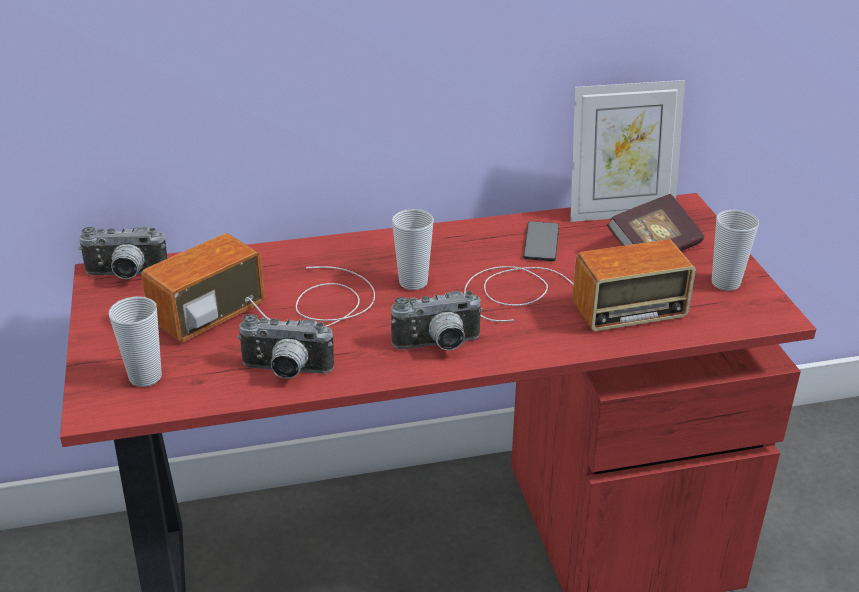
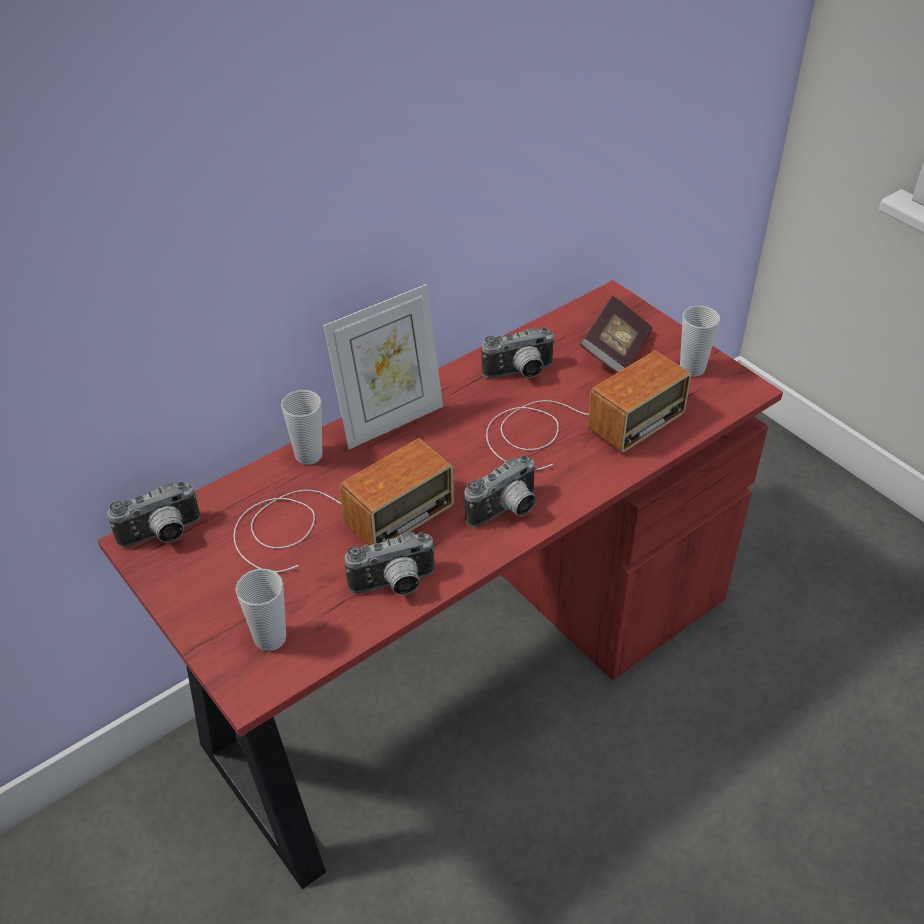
camera: 25 degrees left, 10 degrees up
(275, 307) = (334, 521): radio -> radio turned 150 degrees counterclockwise
(413, 282) = (439, 452): cup -> cup (308, 455)
(541, 242) = (520, 374): phone -> camera
(619, 212) = (564, 320): picture frame -> picture frame (390, 421)

